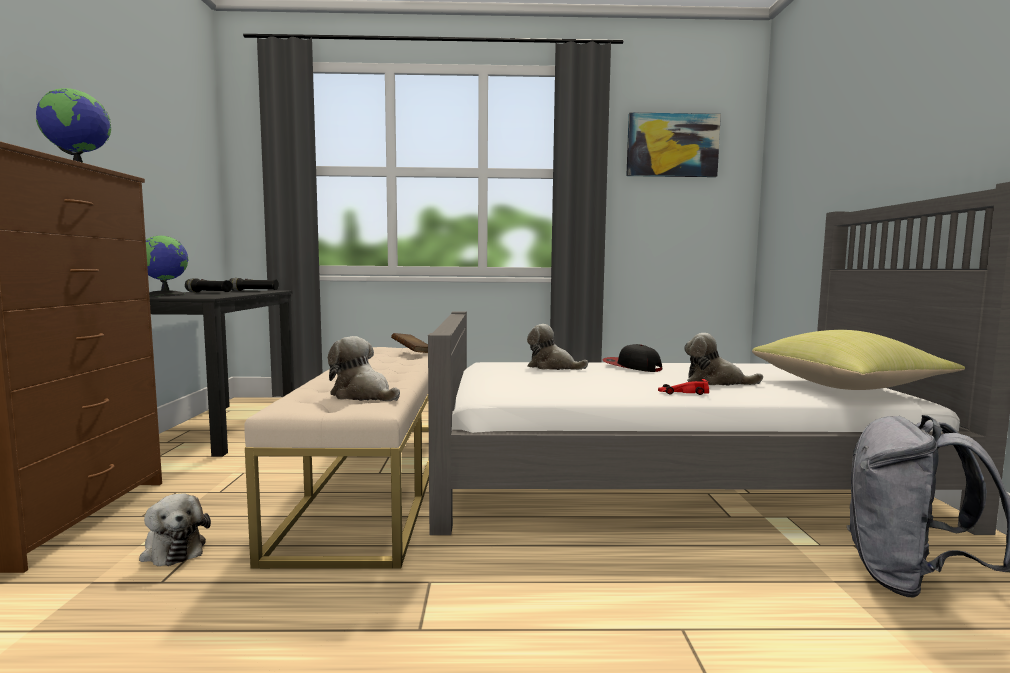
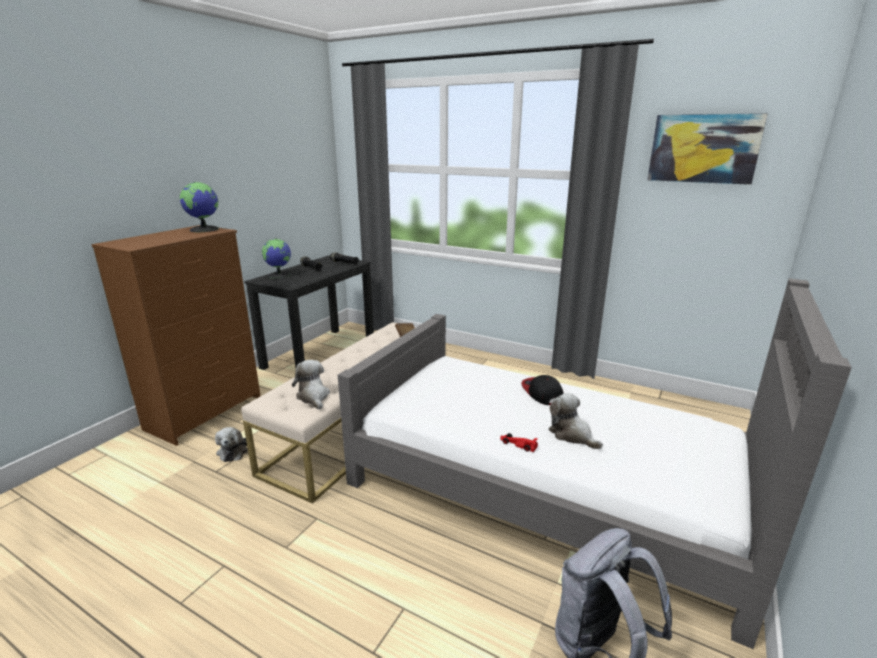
camera: 30 degrees right, 15 degrees up
(552, 367) = (481, 379): plush toy -> none
(848, 387) = (678, 477): yellow pillow -> none

